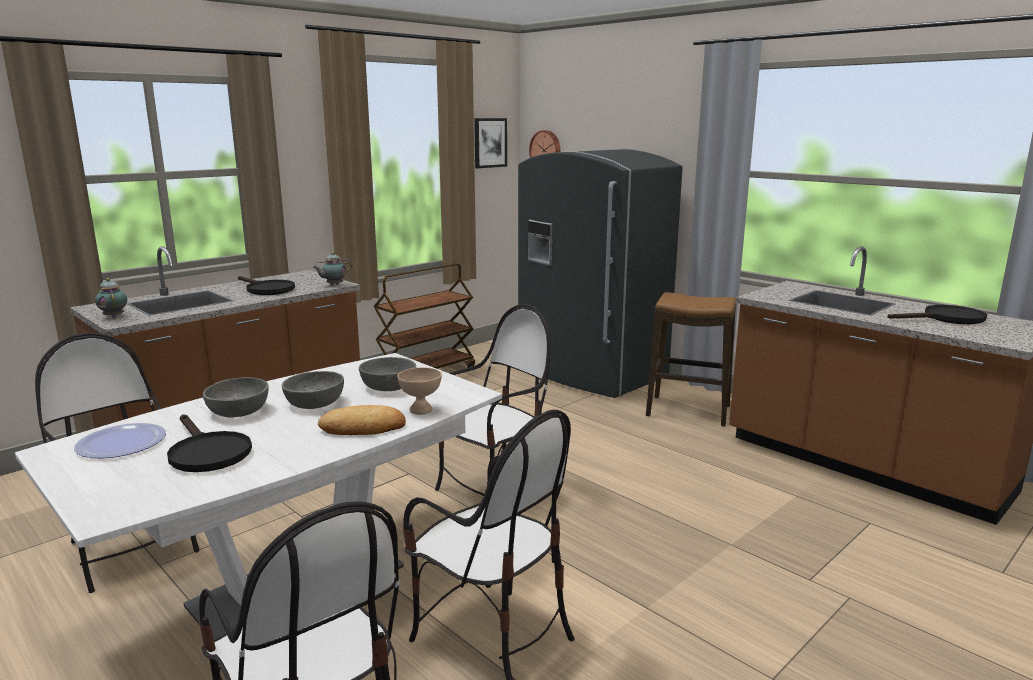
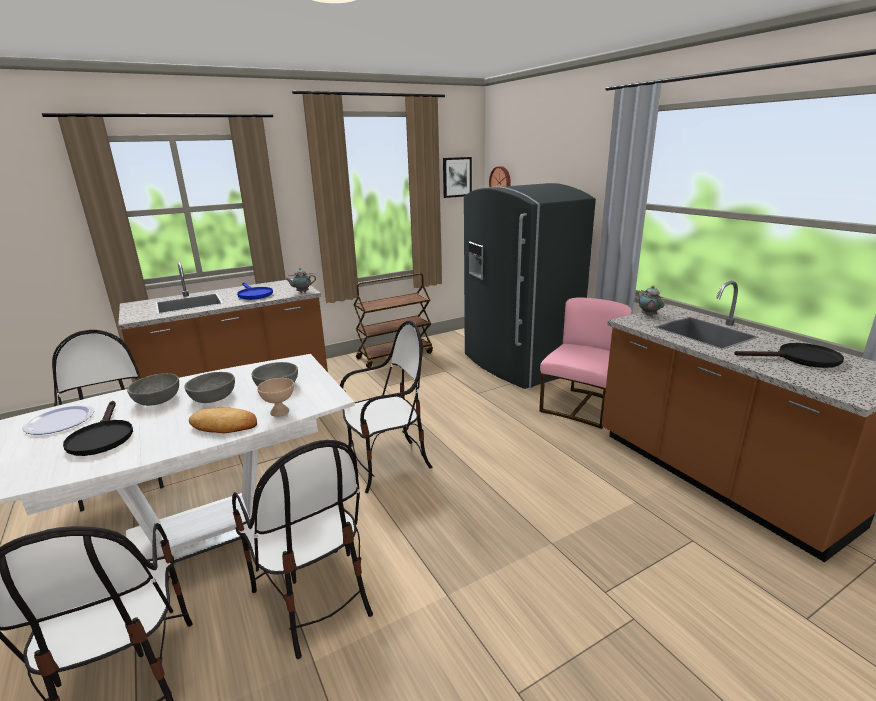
camera: 15 degrees right, 5 degrees up
(114, 316) = (136, 313): teapot -> teapot (648, 315)
(267, 289) = (254, 294): black frying pan -> blue frying pan
(688, 411) = (581, 406): stool -> pink chair

